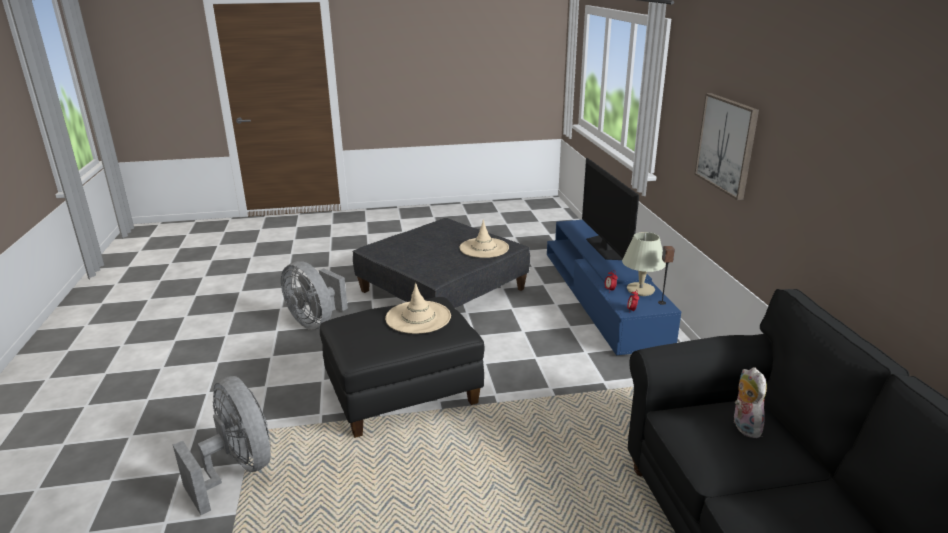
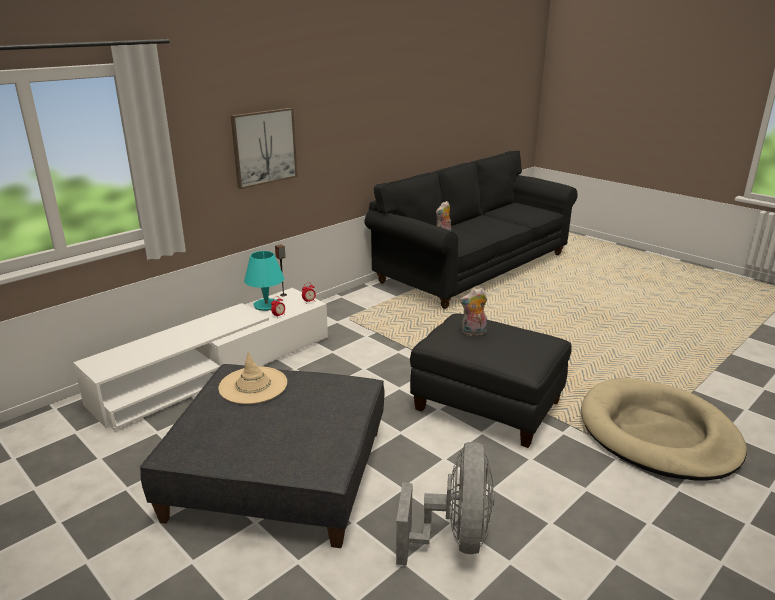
camera: 125 degrees left, 0 degrees up
(238, 469) = (657, 434): grey fan -> beige dog bed
(418, 317) = (473, 333): beige hat -> plush toy
(601, 296) = (216, 369): blue tv stand -> white tv stand
(606, 248) = (179, 334): television -> none
(640, 290) = (267, 305): beige table lamp -> turquoise table lamp

